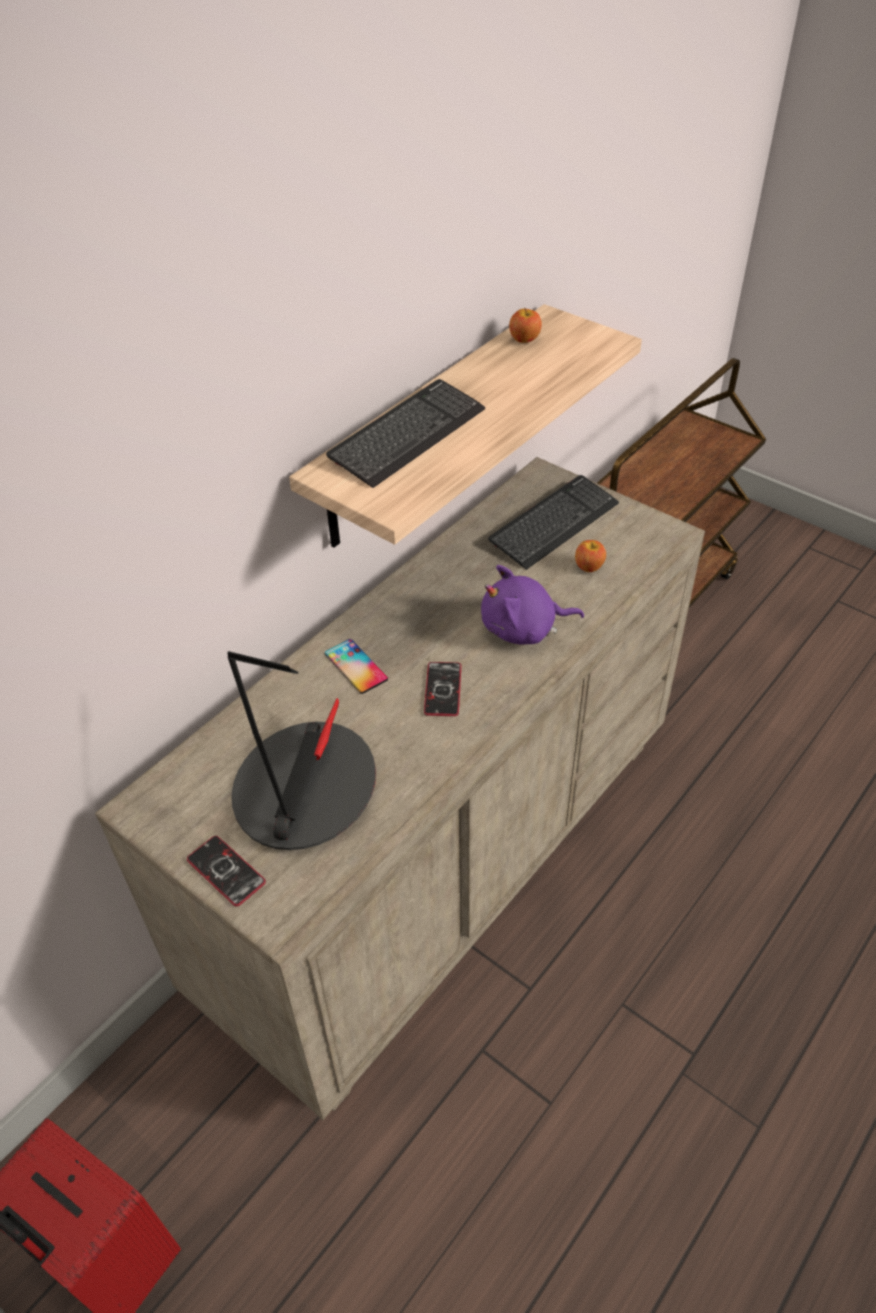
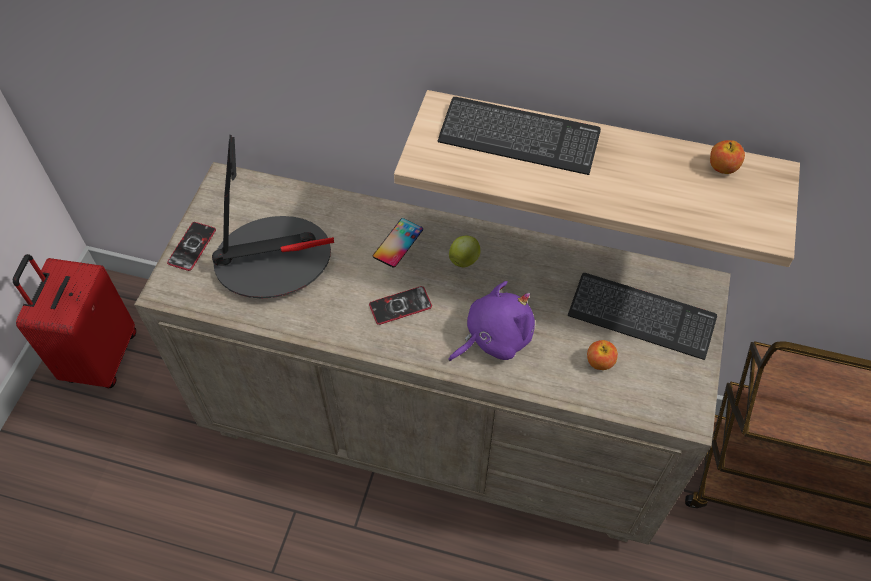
camera: 65 degrees right, 10 degrees up
(413, 620) = (464, 259): none -> apple
(523, 629) = (494, 337): purple plush toy -> purple plush toy turned 90 degrees clockwise

